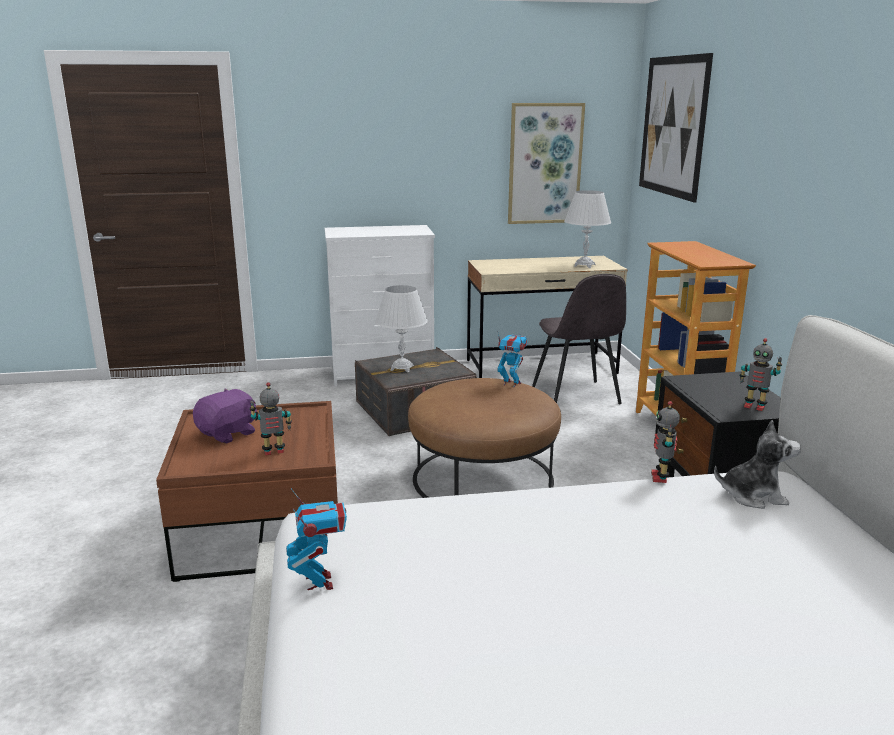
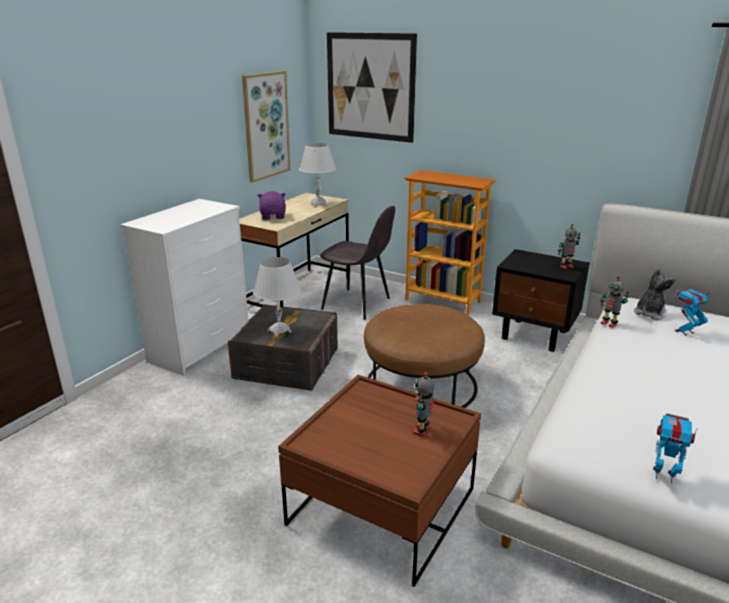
camera: 50 degrees left, 5 degrees up
(228, 434) = (359, 440): purple plush toy -> purple plush toy (273, 216)
(511, 384) = (414, 307): toy robot -> toy robot (684, 331)

